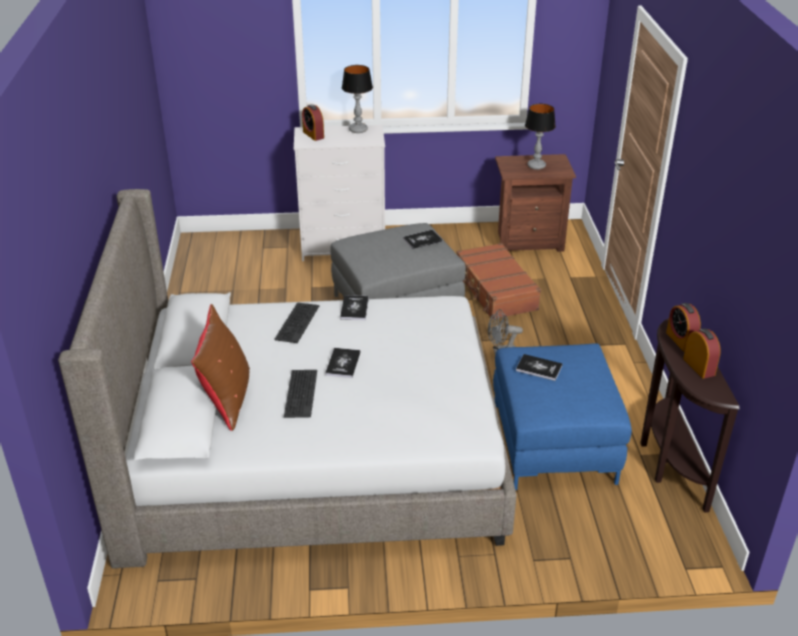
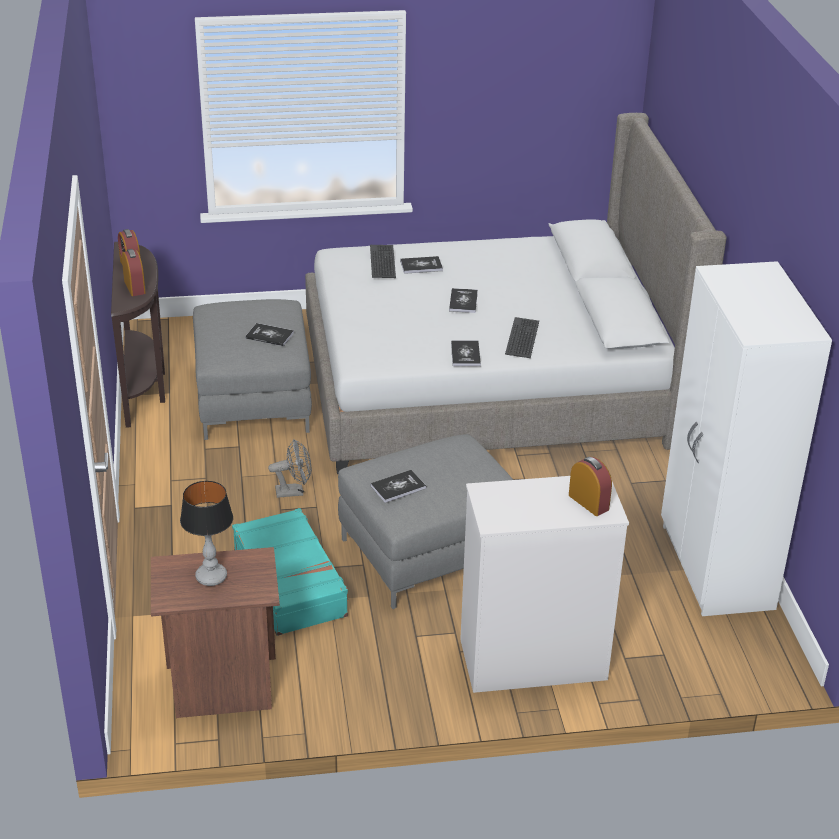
camera: 175 degrees right, 0 degrees up
(199, 290) = (715, 568): none -> white wardrobe
(227, 398) = (559, 275): brown pillow -> none
(300, 393) = (495, 278): keyboard -> keyboard (383, 262)
(358, 130) = (518, 517): table lamp -> none
(380, 409) = (421, 266): none -> book
(495, 290) = (290, 583): brown suitcase -> turquoise suitcase
(552, 442) = (254, 400): blue ottoman -> grey ottoman

